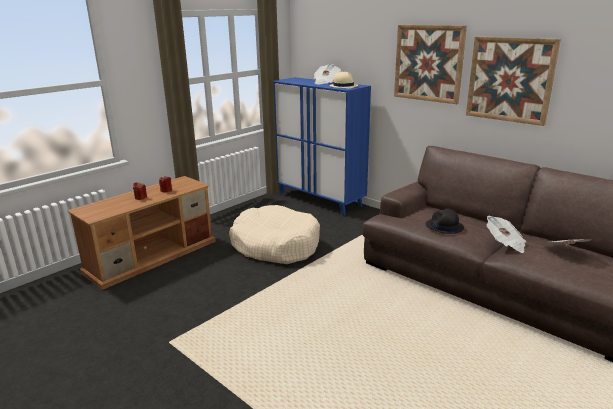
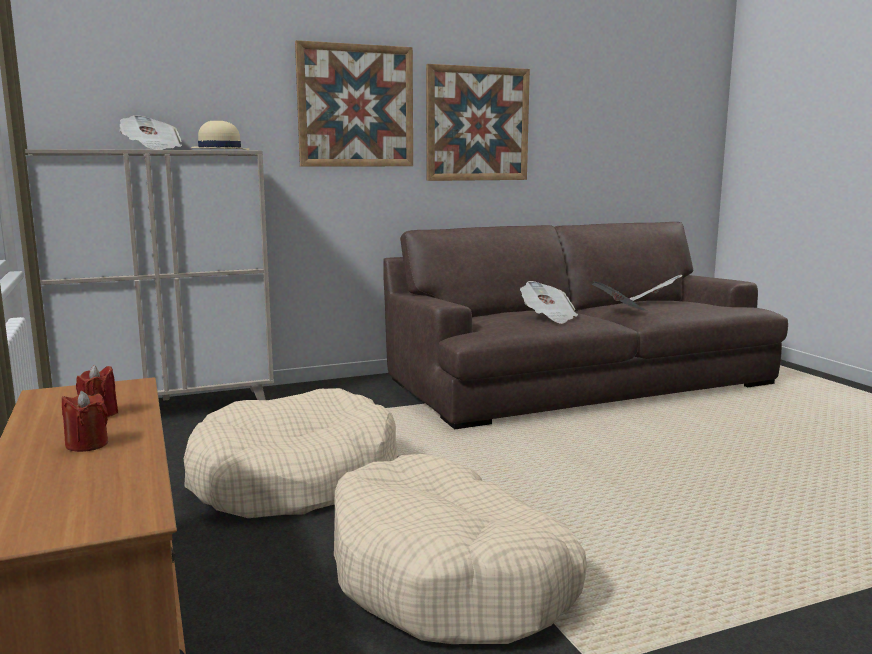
camera: 65 degrees left, 10 degrees down
(216, 298) = (449, 577): none -> beige dog bed
(320, 200) = (167, 409): blue cabinet -> beige cabinet
(444, 227) = (548, 317): black hat -> newspaper

